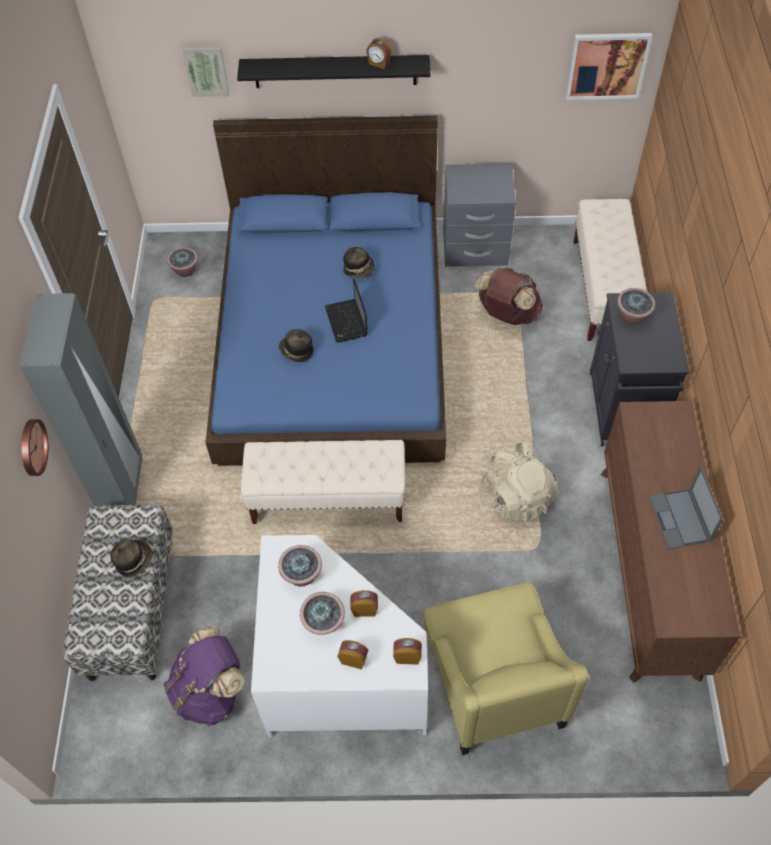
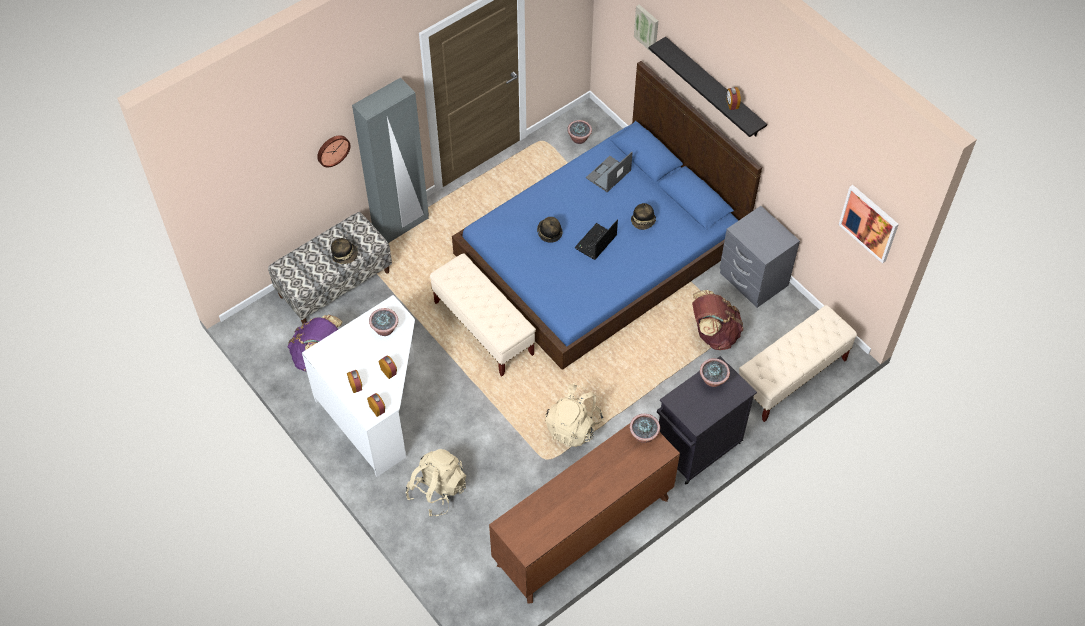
camera: 50 degrees right, 0 degrees up
(324, 623) = (365, 358): potted plant -> potted plant (643, 436)
(493, 680) = (437, 490): yellow armchair -> beige backpack
(680, 519) = (581, 494): laptop -> laptop (608, 174)

